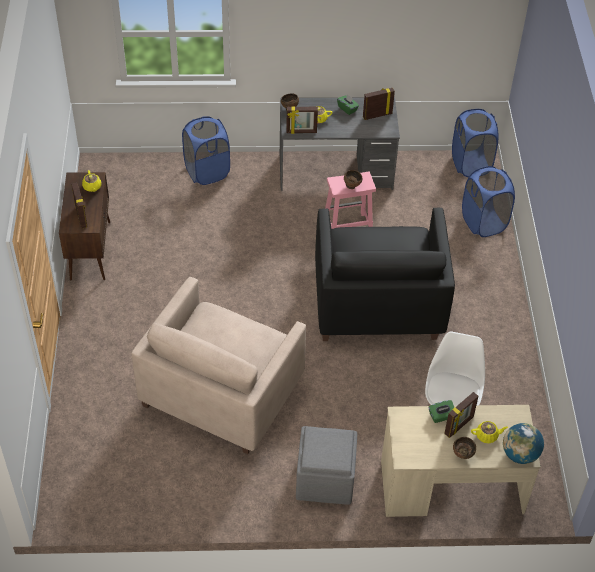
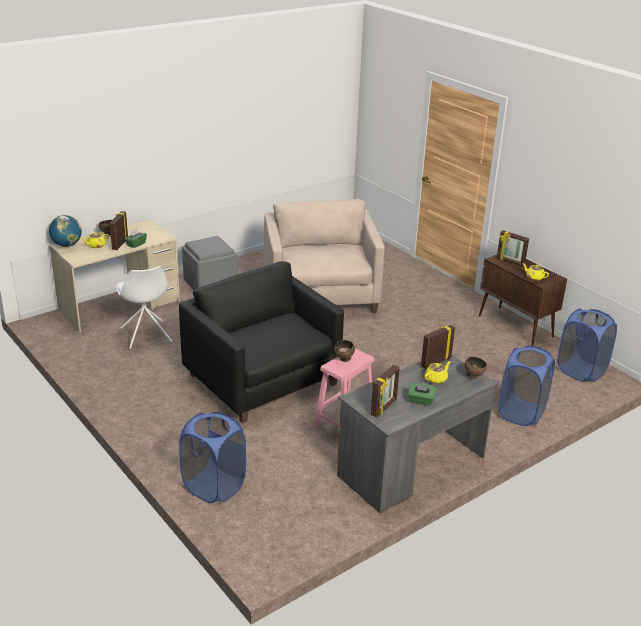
camera: 145 degrees right, 20 degrees down
(471, 164) = (276, 548): blue laundry basket -> blue laundry basket (581, 371)

